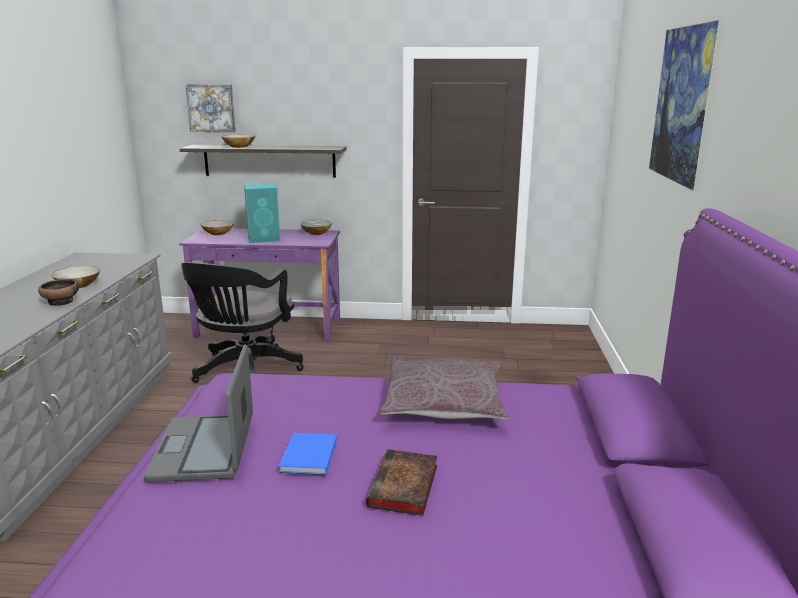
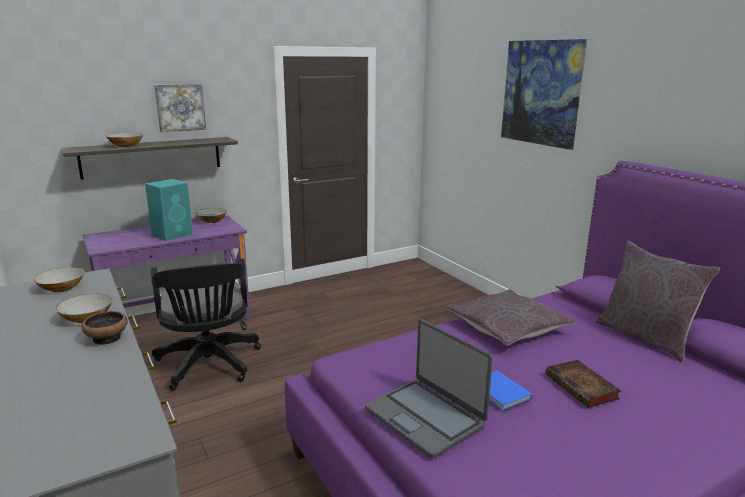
camera: 35 degrees left, 0 degrees up
(211, 108) = (83, 107): picture -> picture (180, 107)
(217, 233) = (112, 237): bowl -> bowl (61, 288)
(604, 470) = (645, 337): none -> grey pillow

